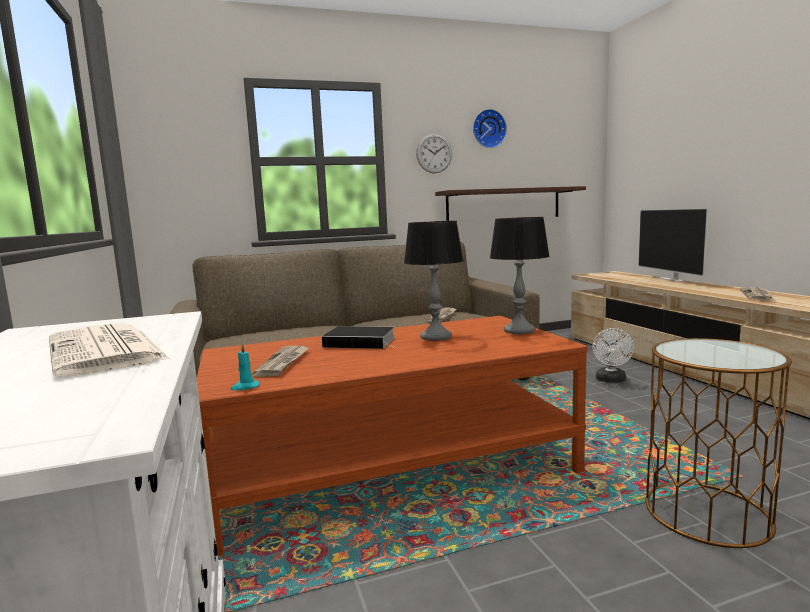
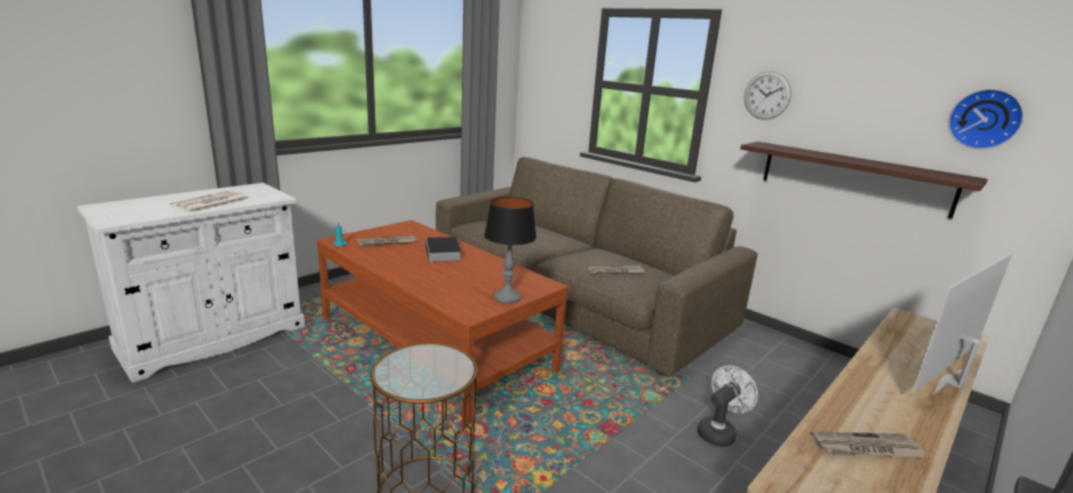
camera: 60 degrees right, 10 degrees up
(436, 337) = (470, 271): table lamp -> none
(488, 129) = (855, 70): wall clock -> wall clock (985, 119)
(611, 380) = (719, 432): white fan -> white fan turned 150 degrees clockwise

